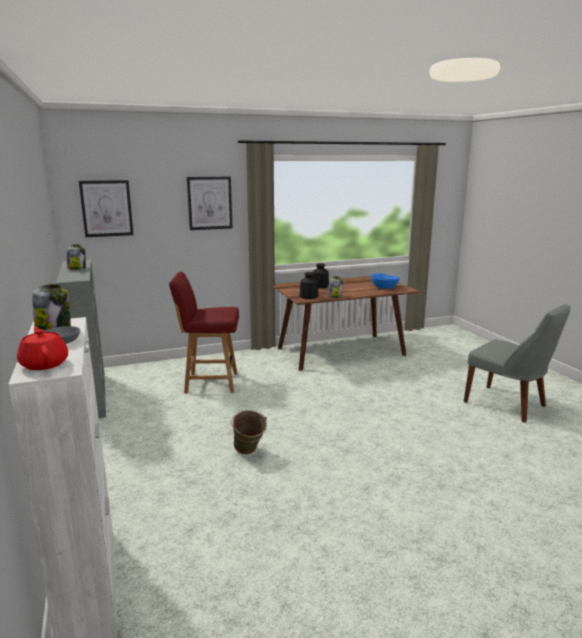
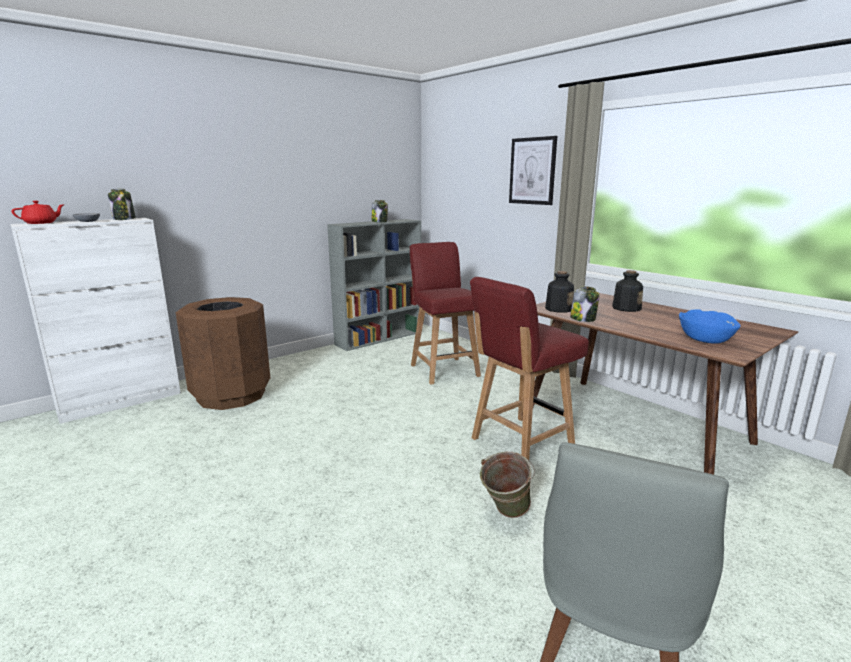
camera: 70 degrees right, 0 degrees up
(106, 208) = (450, 174): picture -> none
(158, 493) = (231, 395): none -> brown trash can
(248, 453) = (304, 416): green bucket -> green bucket (505, 514)
(344, 383) = (520, 442): none -> red chair

